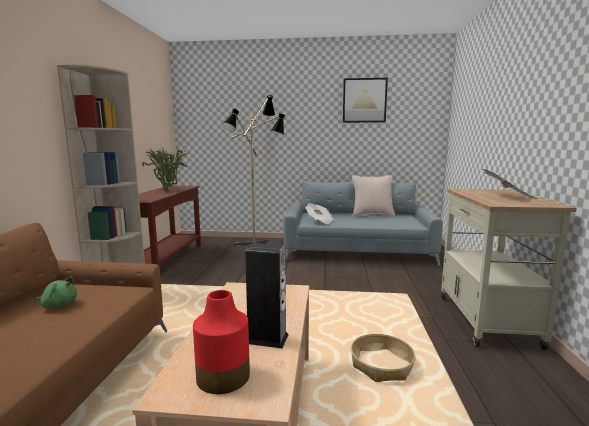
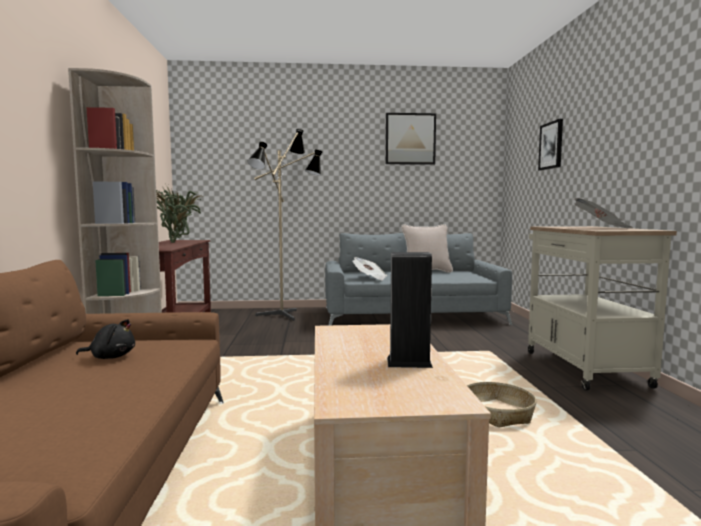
camera: 10 degrees left, 5 degrees down
(58, 305) = (110, 357): green plush toy -> black plush toy
(223, 376) = (389, 390): red vase -> none
(483, 109) = (551, 145): none -> picture

